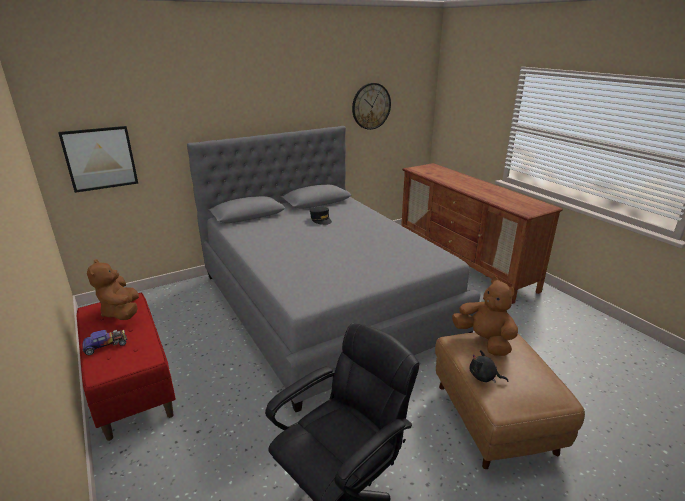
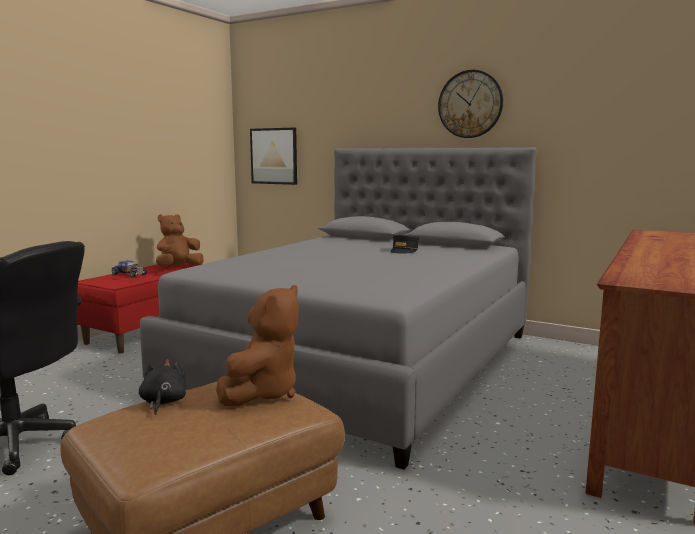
camera: 60 degrees right, 15 degrees down
(371, 106) = (599, 123): wall clock -> wall clock (470, 104)

